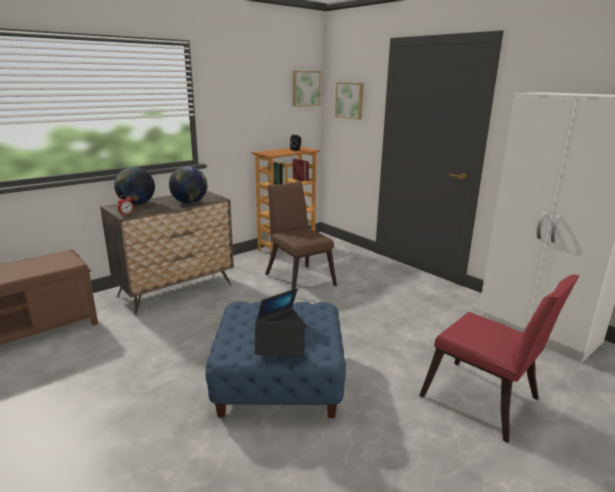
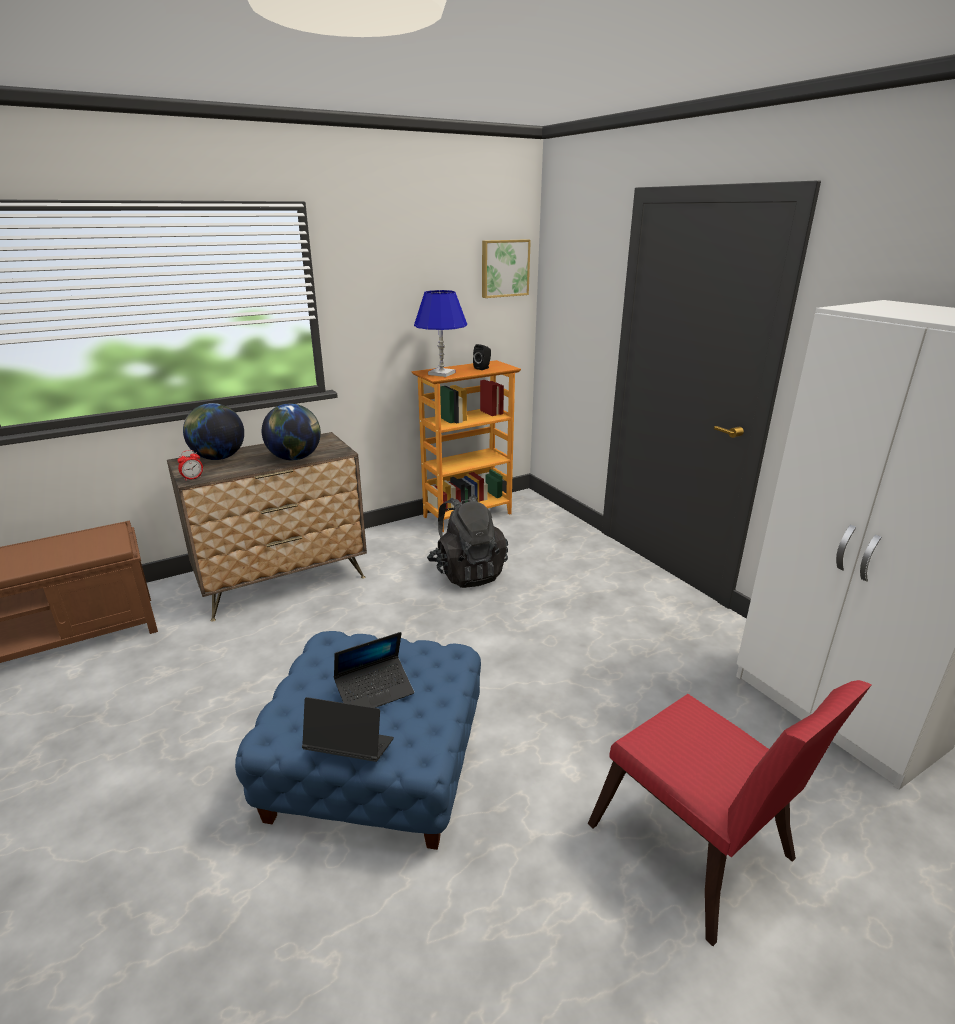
camera: 10 degrees right, 5 degrees up
(272, 152) = (441, 373): none -> blue table lamp
(298, 278) = (467, 573): brown chair -> black backpack
(350, 100) = (573, 289): picture -> none

